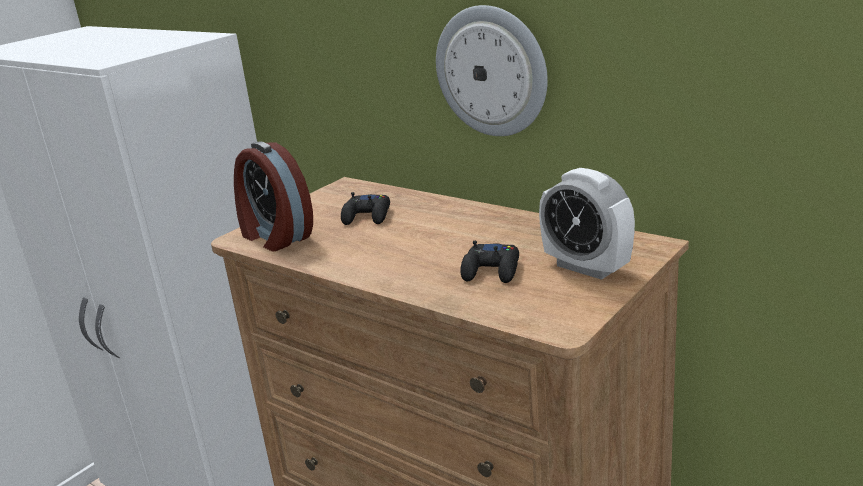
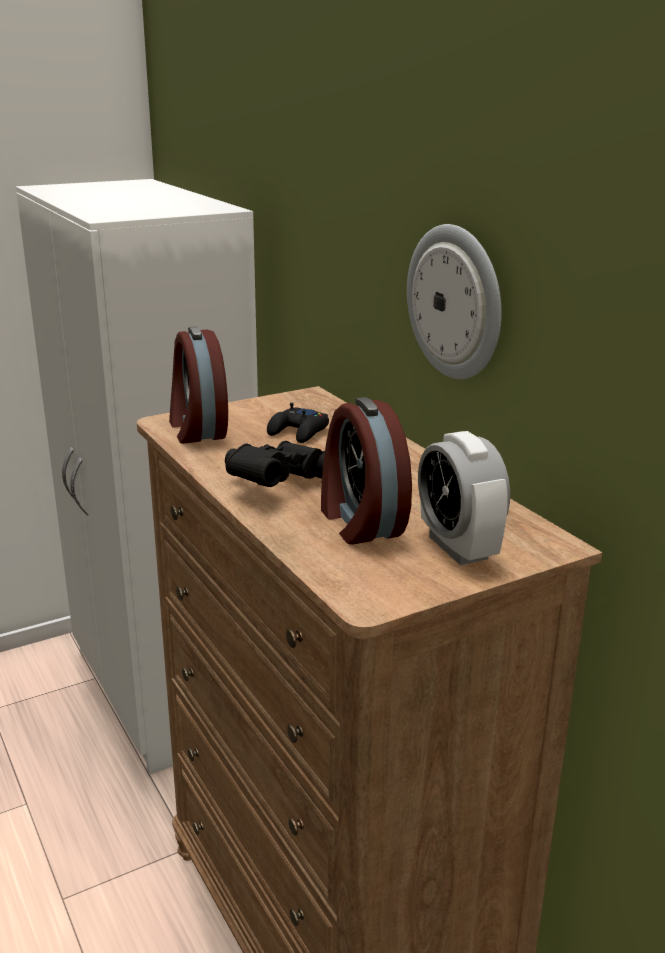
camera: 20 degrees right, 0 degrees up
(393, 261) = (277, 484): none -> black binoculars
(492, 270) = (359, 522): black game controller -> alarm clock

